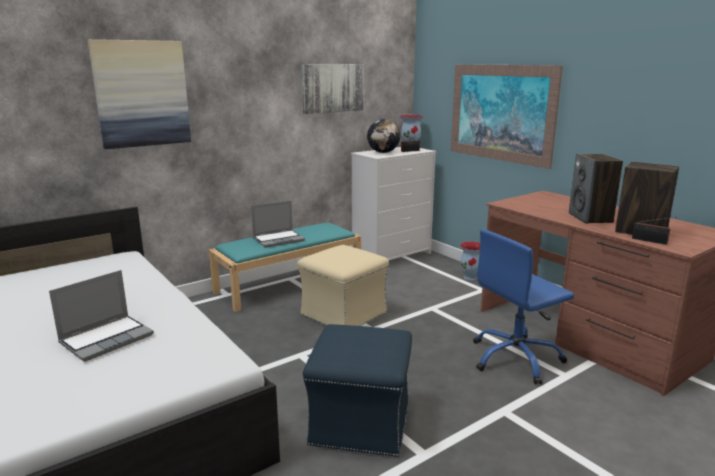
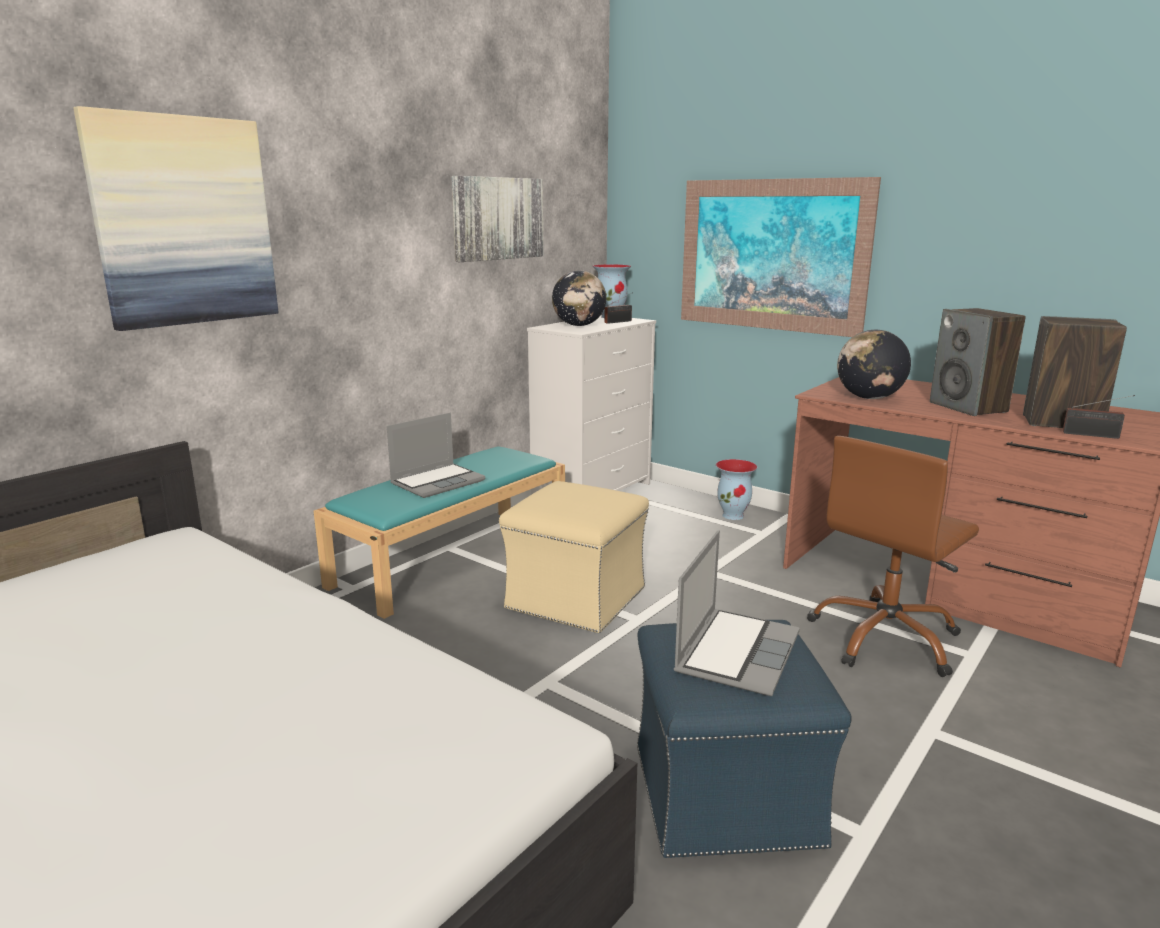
camera: 15 degrees left, 0 degrees up
(107, 338) = (253, 720): laptop -> laptop (736, 652)
(515, 358) = (885, 638): blue office chair -> brown office chair
(531, 207) = (869, 398): none -> globe

